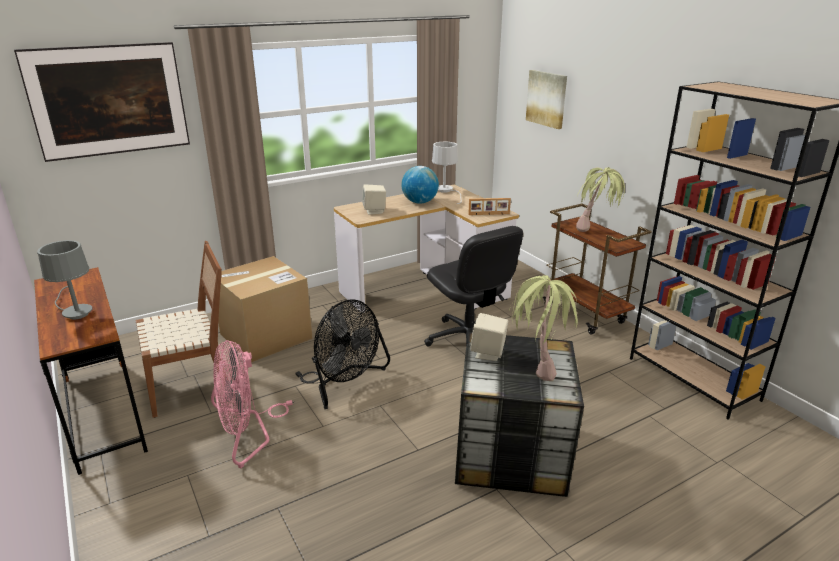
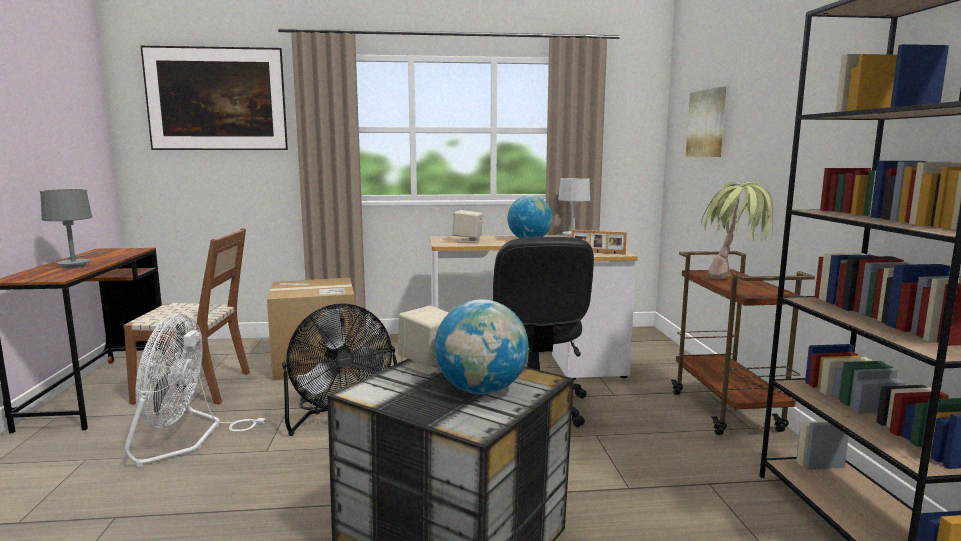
camera: 25 degrees right, 15 degrees down
(248, 429) = (193, 435): pink fan -> white fan
(538, 365) = (481, 390): potted plant -> globe

